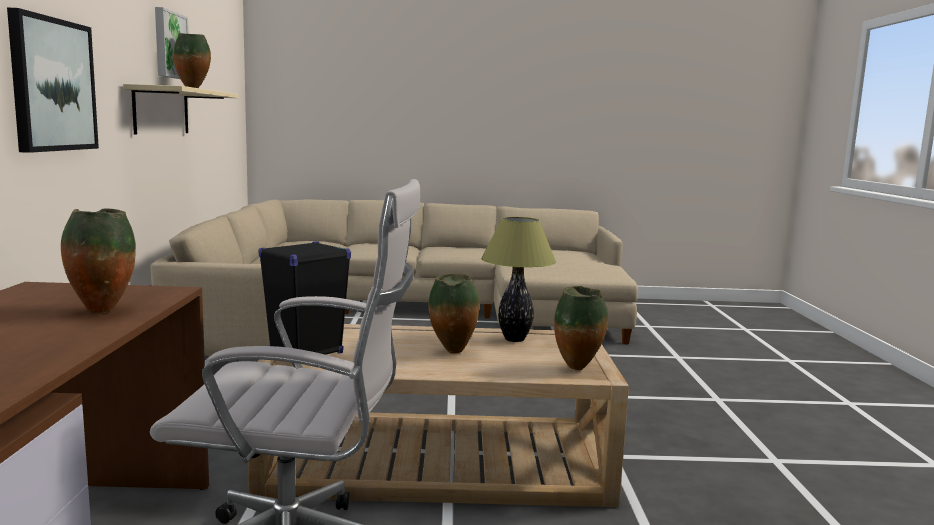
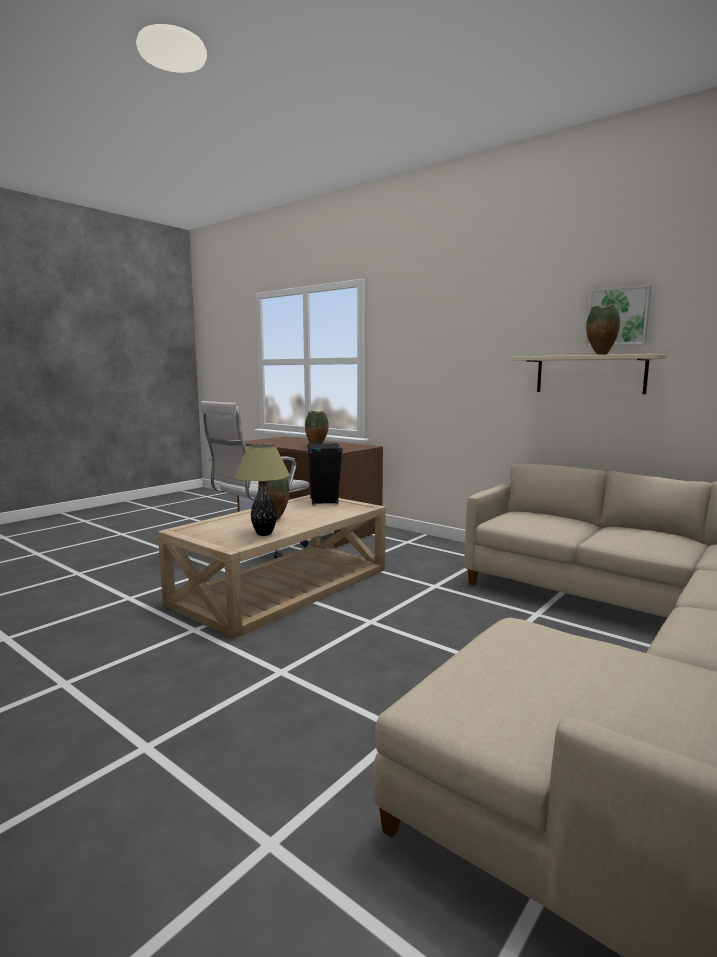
camera: 130 degrees right, 0 degrees up
(52, 85) = (452, 364): picture -> none
(578, 369) = (196, 531): vase -> none

